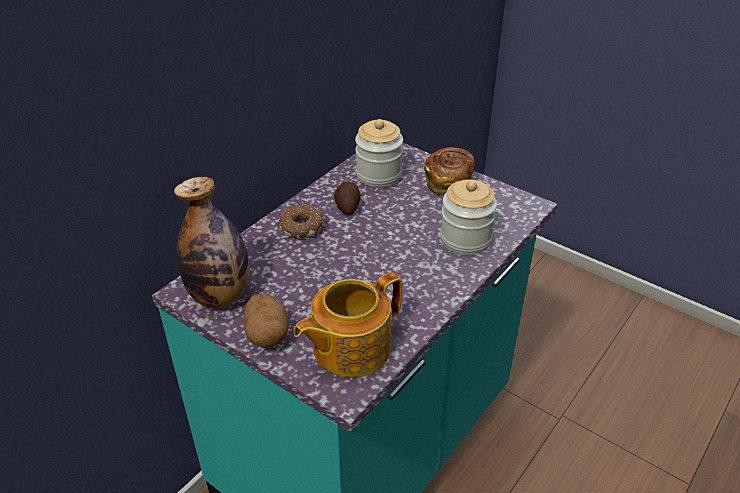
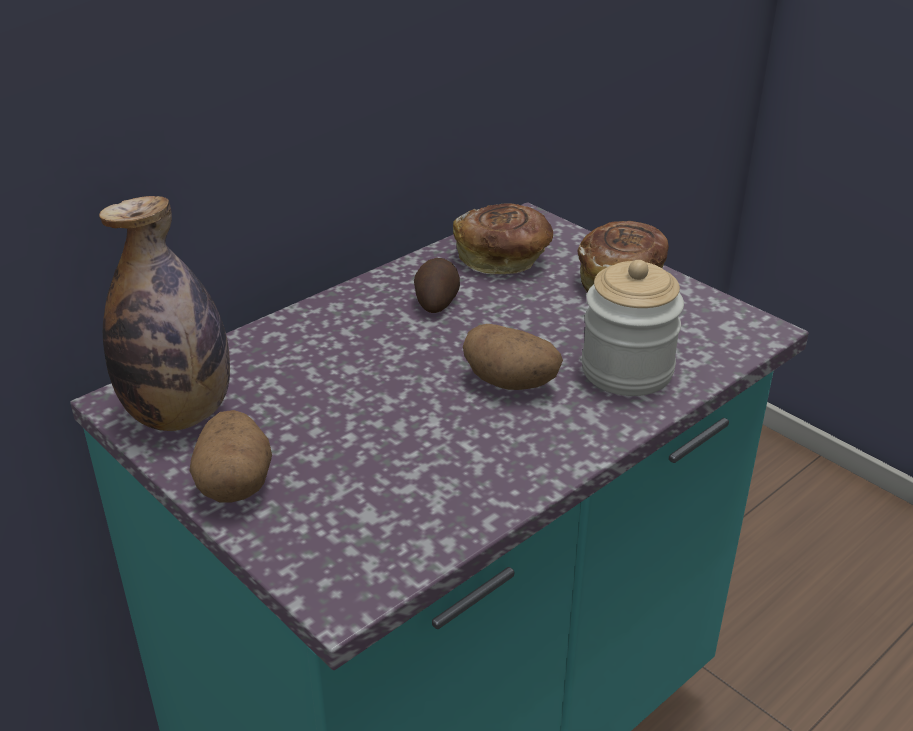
camera: 10 degrees right, 5 degrees down
(301, 227) = (349, 324): donut -> none
(349, 348) = (369, 523): teapot -> none
(378, 175) = (503, 259): jar -> bread
(404, 254) = (511, 382): none -> potato

